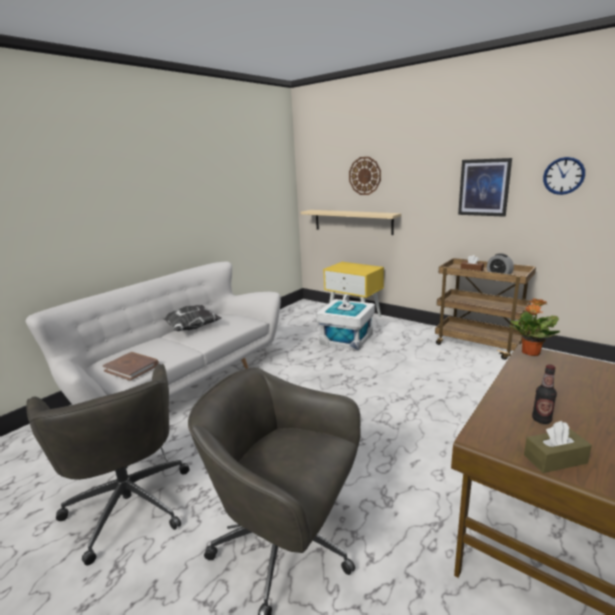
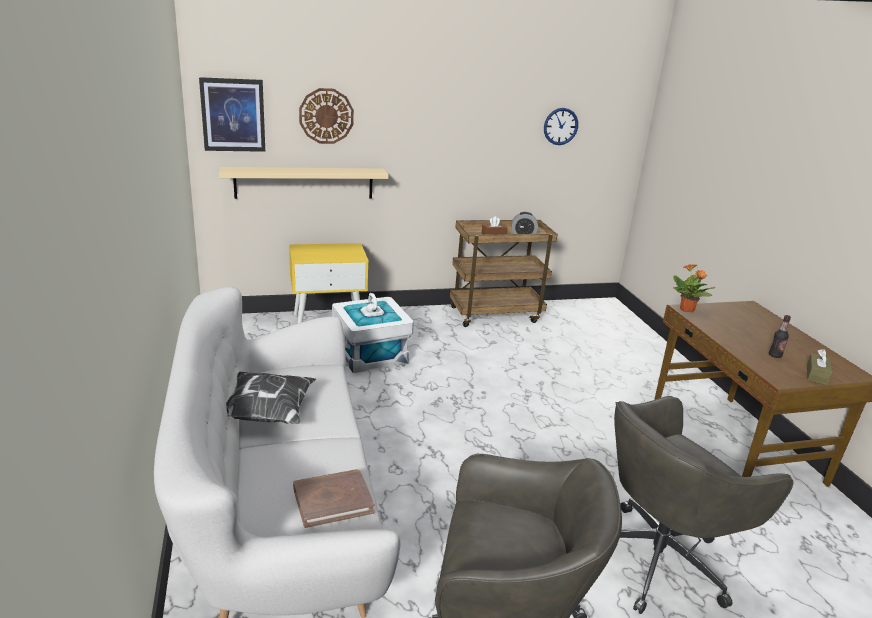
camera: 55 degrees left, 5 degrees up
(484, 187) = (486, 136): picture -> picture (233, 115)

